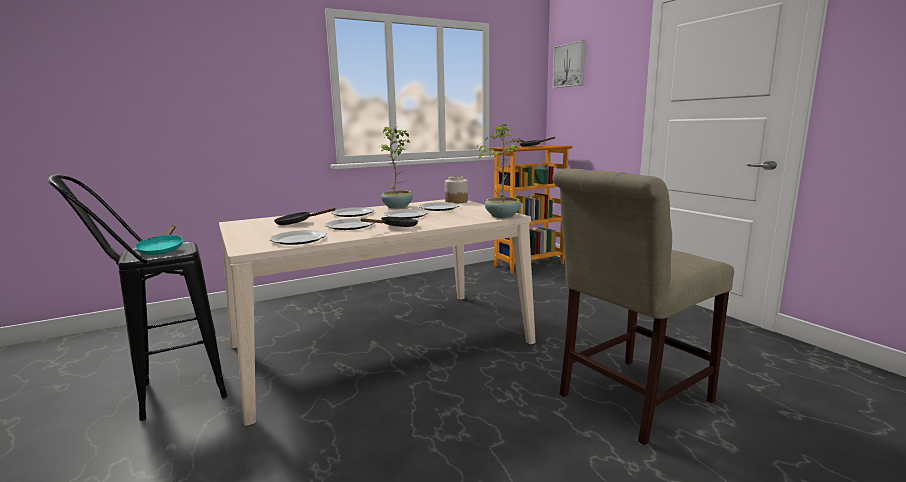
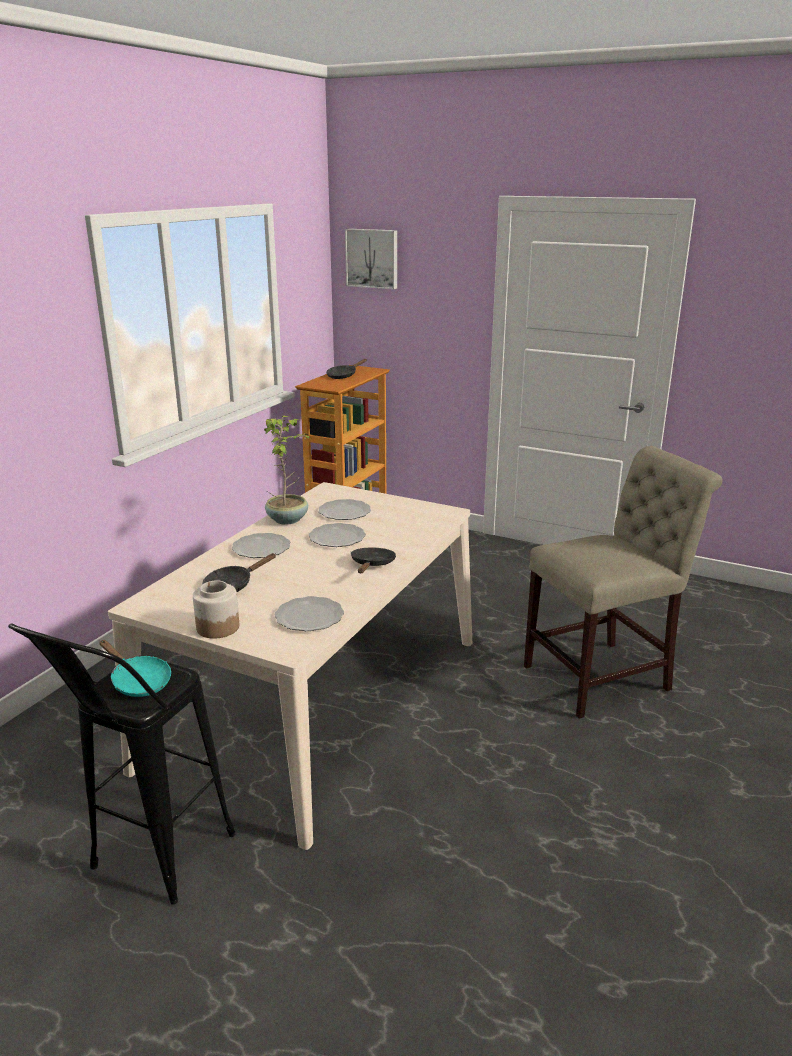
camera: 35 degrees left, 10 degrees up
(351, 226) = (314, 575): plate -> none
(456, 201) = (337, 492): jar -> jar (217, 627)
(502, 216) = (442, 514): potted plant -> none
(628, 400) = (604, 676): beige chair -> beige chair turned 135 degrees counterclockwise

